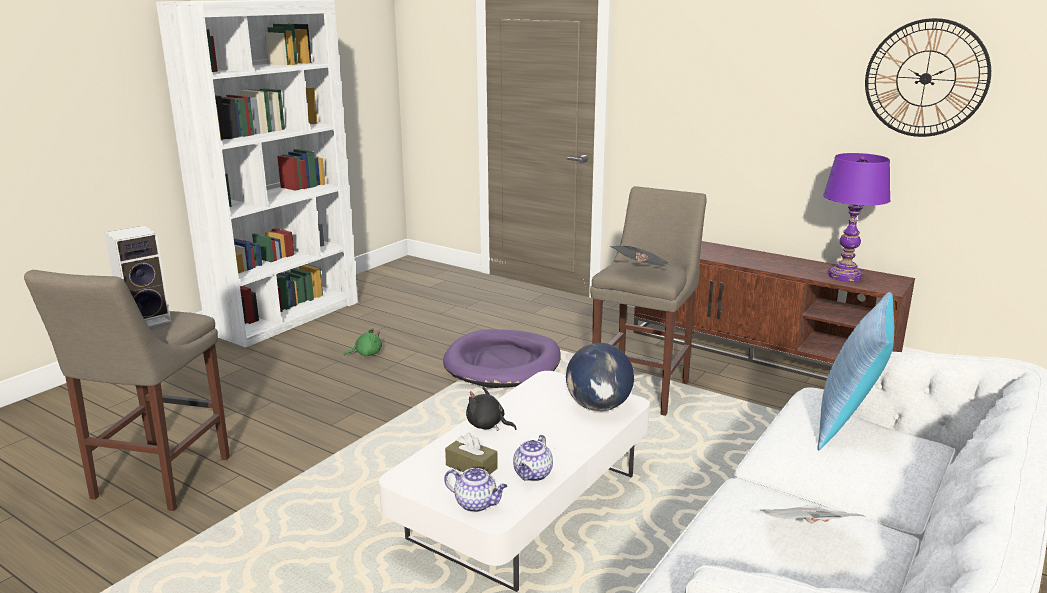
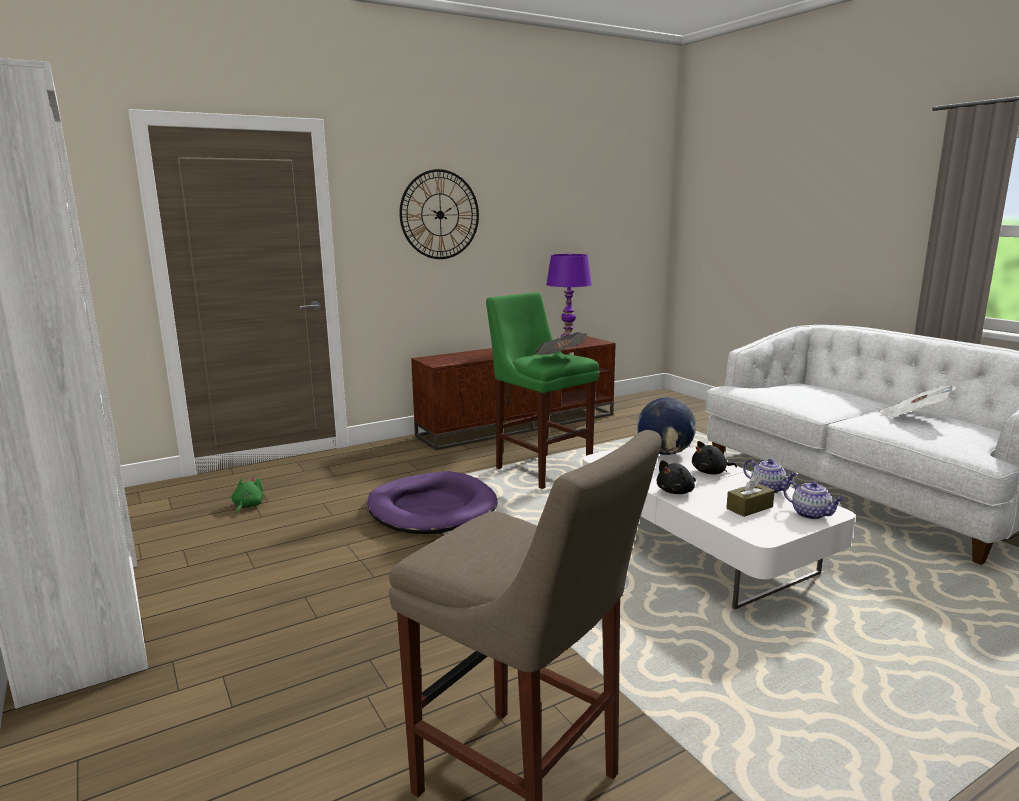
camera: 65 degrees left, 5 degrees down
(147, 320) = (487, 543): speaker -> none
(366, 354) = (311, 575): green plush toy -> green plush toy (248, 506)
(477, 504) = (811, 514): teapot -> teapot turned 90 degrees clockwise
(559, 438) = (711, 472): none -> black plush toy
(643, 388) = (540, 469): beige stool -> green stool
(848, 423) = (775, 388): pillow -> none
(925, 78) = (573, 199): wall clock -> wall clock (440, 215)

